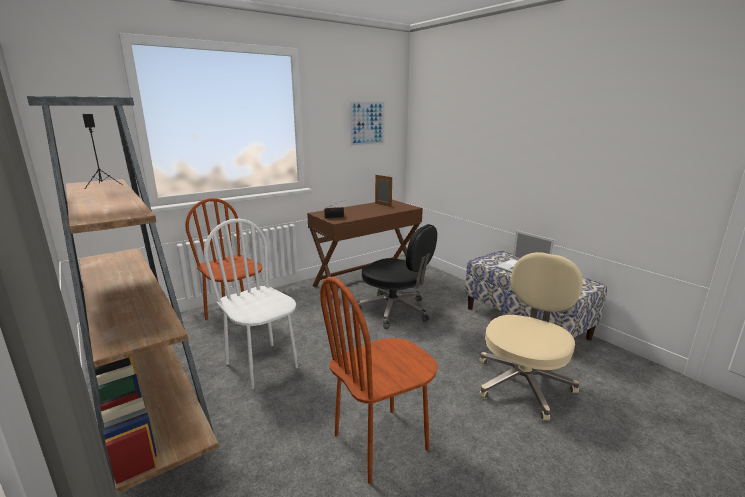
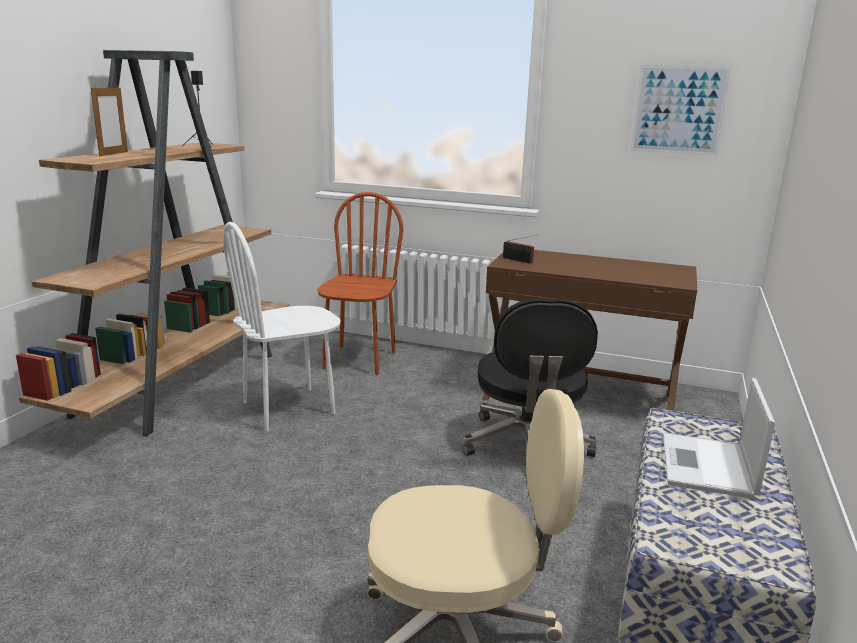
camera: 55 degrees right, 0 degrees up
(262, 365) = (288, 408): white chair -> white chair turned 135 degrees counterclockwise
(381, 442) = (206, 532): brown chair -> none
(383, 205) = (645, 268): picture frame -> picture frame (113, 154)

